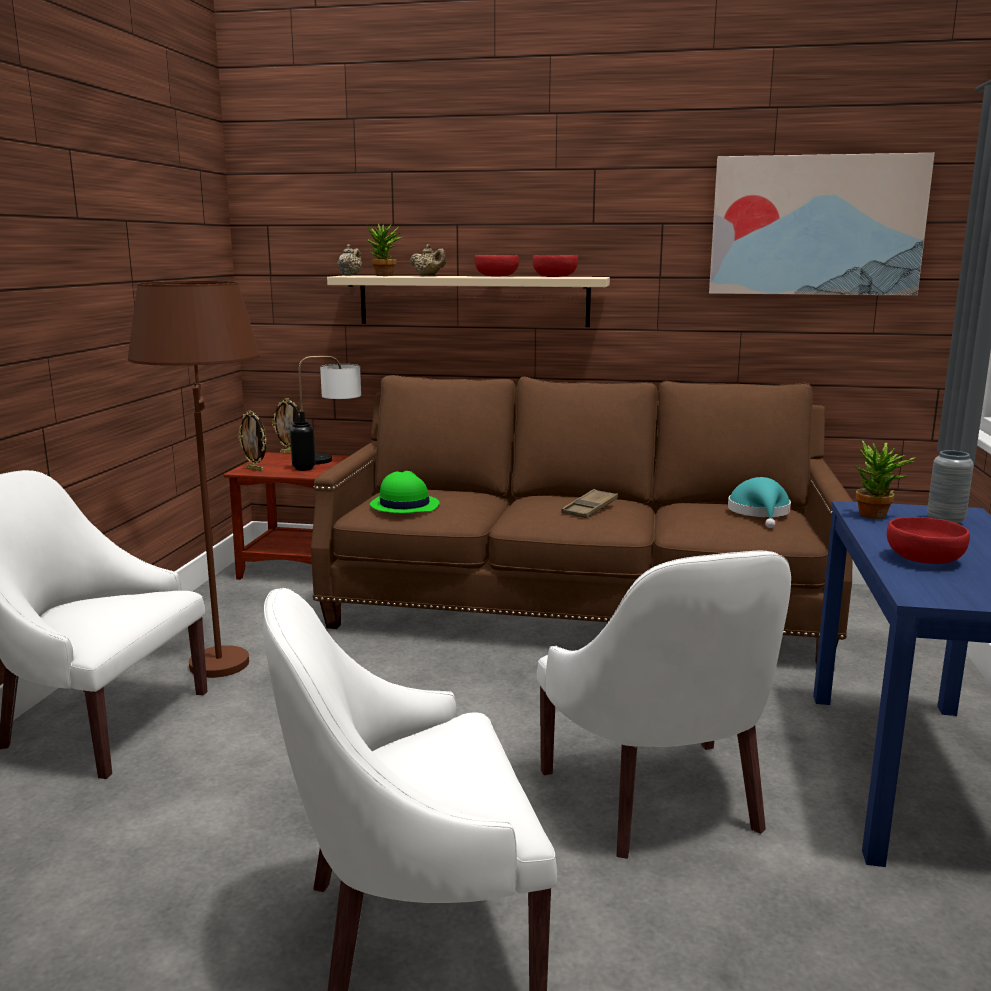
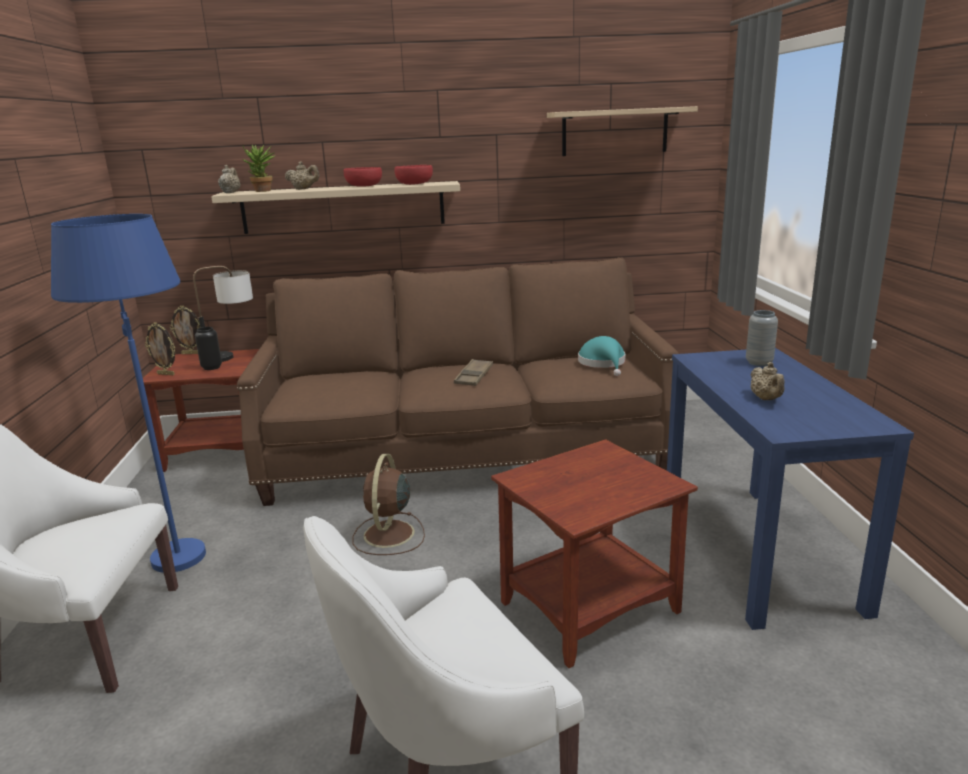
camera: 15 degrees left, 5 degrees up
(220, 651) = (174, 544): brown floor lamp -> blue floor lamp
(404, 505) = (319, 393): green hat -> none
(450, 679) = (388, 535): none -> brown fan
(659, 799) = (591, 608): white armchair -> brown side table
(816, 226) = (614, 132): picture -> shelf
(877, 516) = (712, 365): potted plant -> none
(925, 559) = (766, 399): red bowl -> beige teapot

